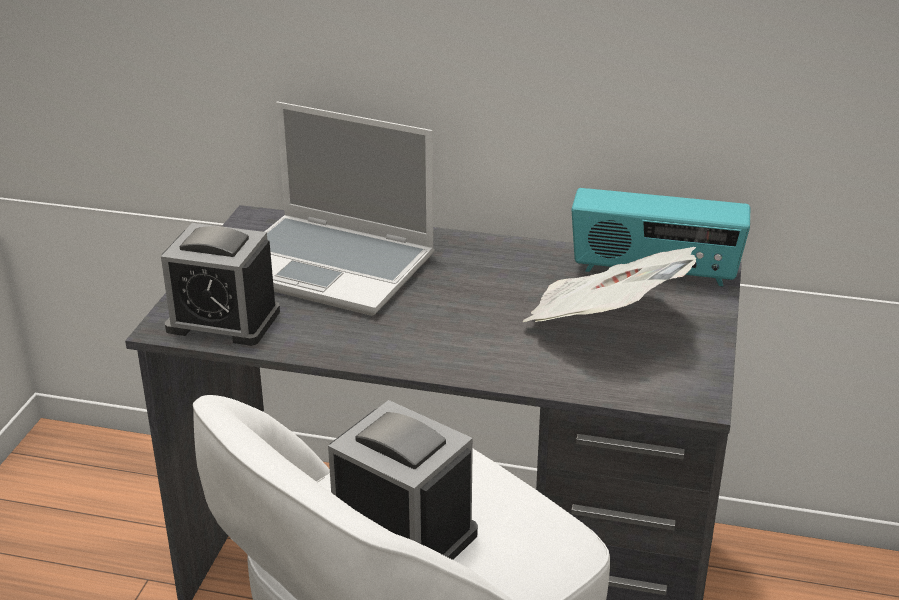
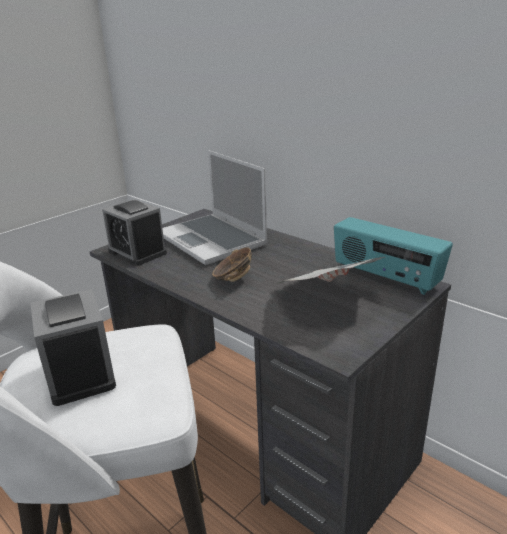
camera: 30 degrees right, 5 degrees down
(442, 329) = (232, 279): none -> bowl

